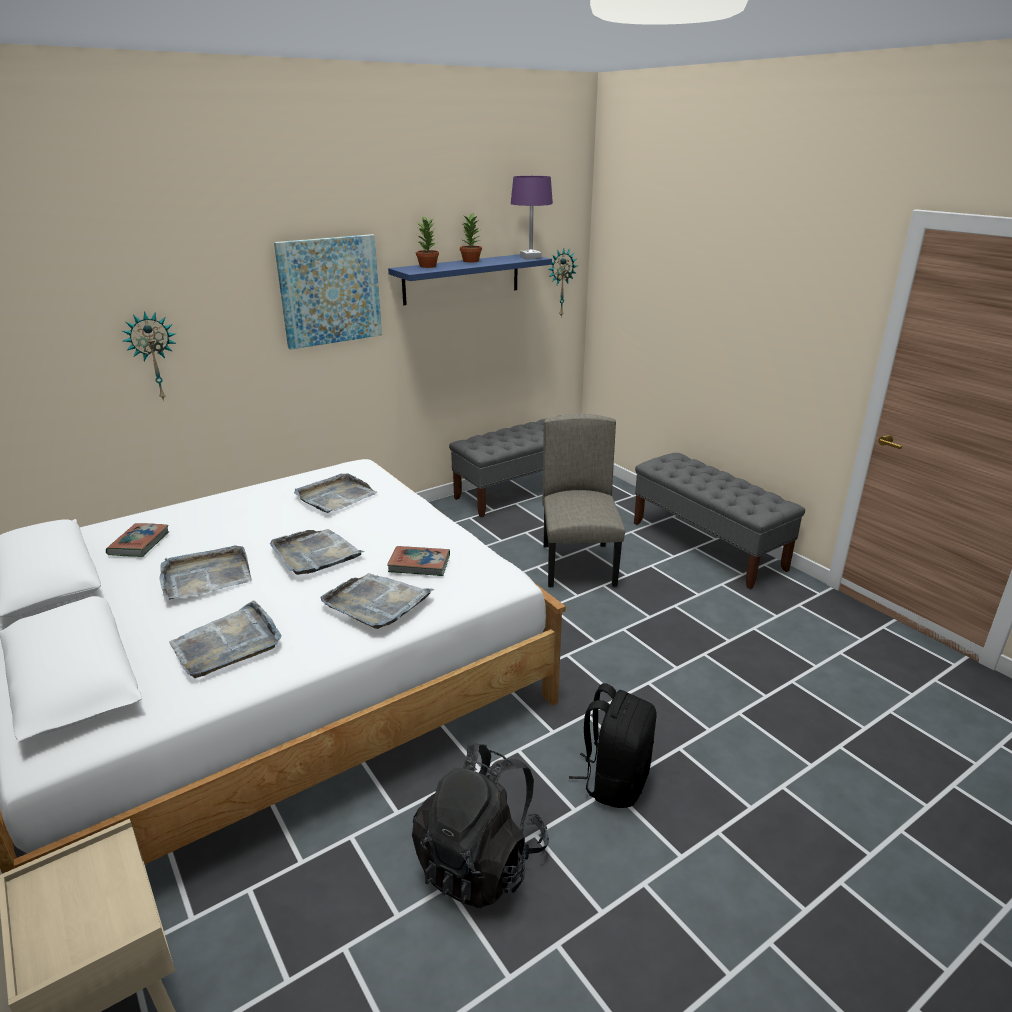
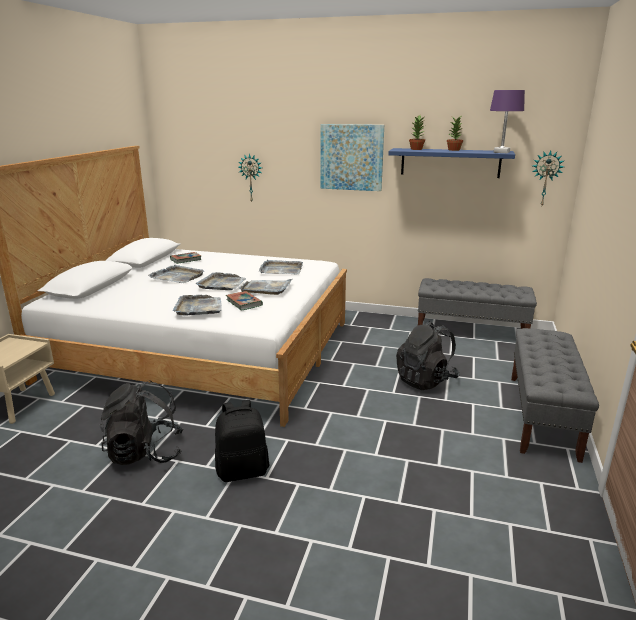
camera: 50 degrees right, 5 degrees down
(227, 644) = (135, 297): grey tray -> grey tray (266, 288)
(579, 565) = (425, 380): beige chair -> black backpack

